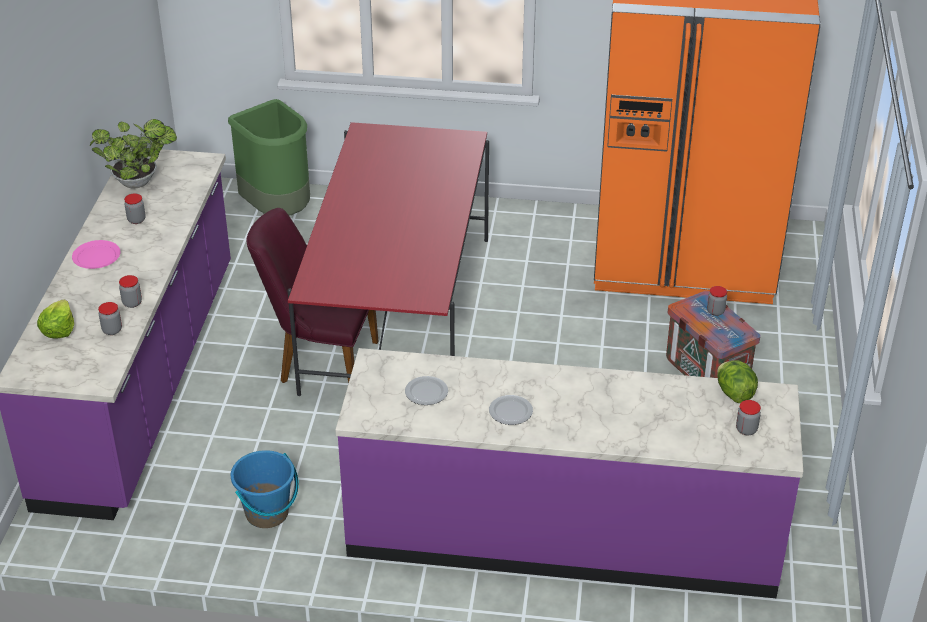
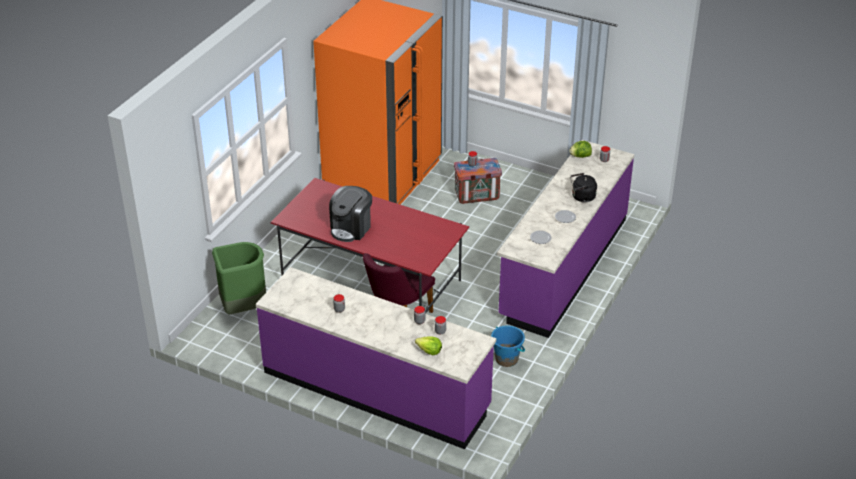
camera: 70 degrees left, 0 degrees up
(97, 257) = (367, 329): pink plate -> none
(139, 182) = (299, 303): potted plant -> none
(373, 195) = (351, 228): none -> coffee machine
(592, 422) = (582, 197): none -> black kettle

